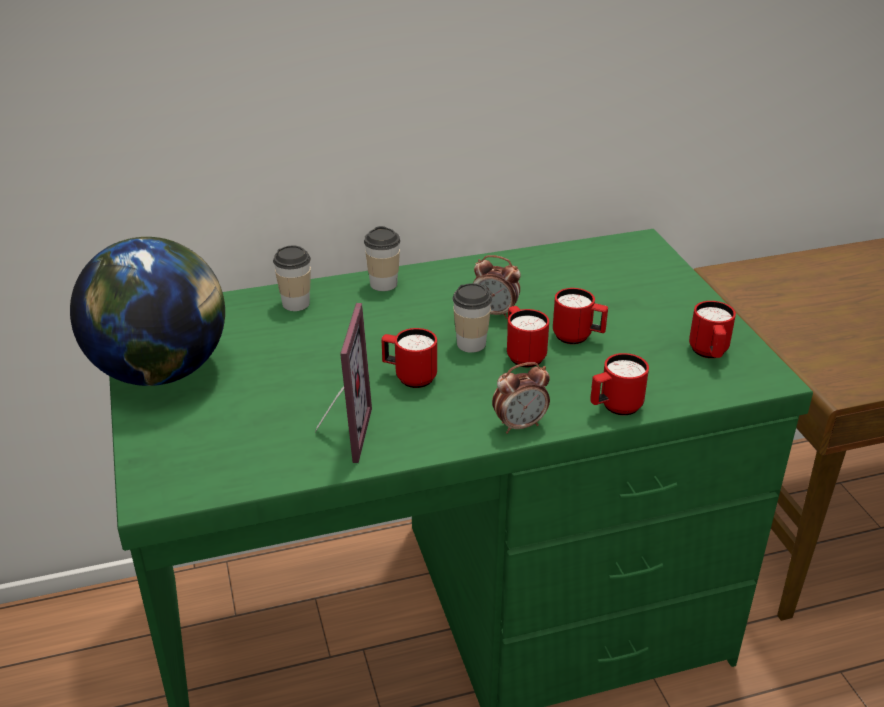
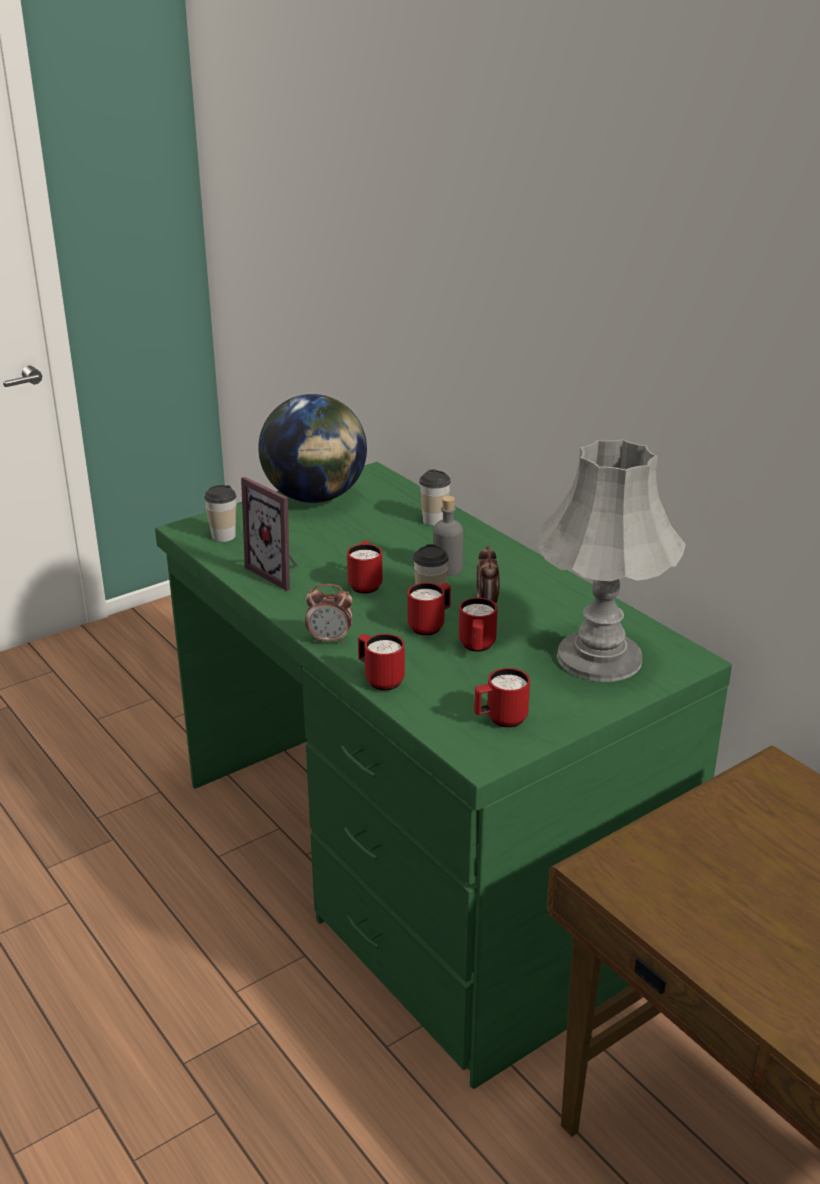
camera: 70 degrees right, 5 degrees down
(340, 433) = (280, 572): picture frame -> picture frame turned 60 degrees clockwise
(383, 284) = (492, 547): cup -> cup (223, 536)
(411, 319) = (447, 569): none -> grey bottle
(520, 425) = (330, 640): alarm clock -> alarm clock turned 45 degrees counterclockwise
(624, 281) = (599, 658): none -> grey table lamp

